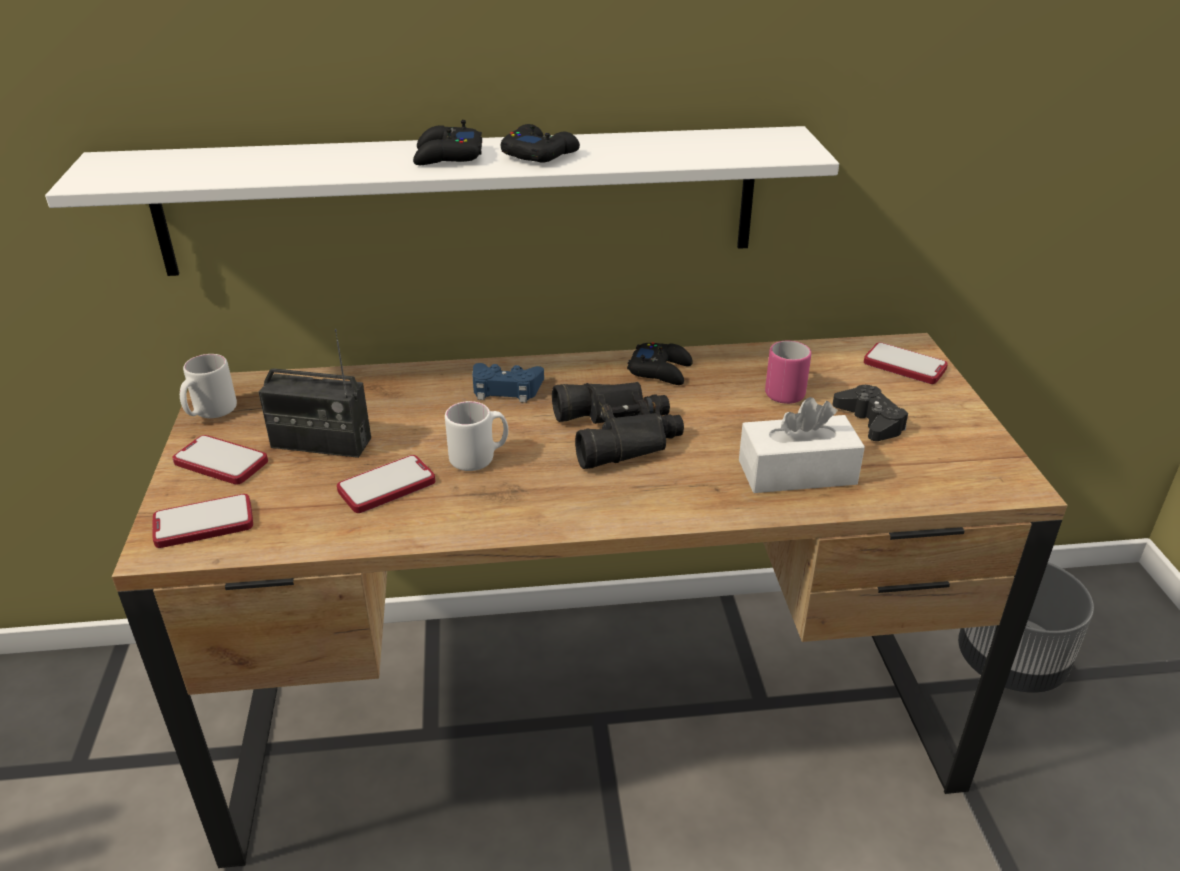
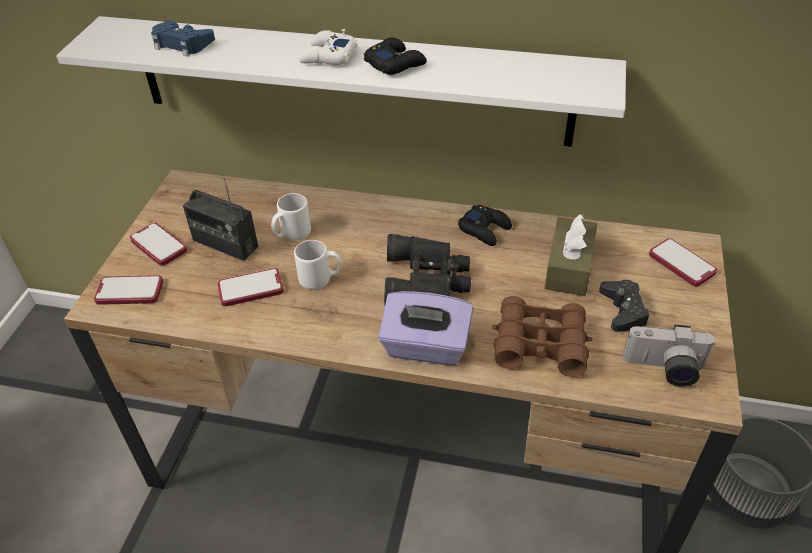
camera: 20 degrees right, 10 degrees up
(210, 413) = (168, 204): white mug -> white mug (292, 234)
(447, 157) = (328, 56): black game controller -> white game controller
(506, 389) = (366, 223): blue game controller -> blue game controller (182, 44)
(660, 503) = (425, 347): none -> purple tissue box
(783, 390) = (569, 267): pink mug -> brown tissue box
(797, 472) = (540, 344): white tissue box -> brown binoculars
(951, 469) = (664, 370): none -> camera

